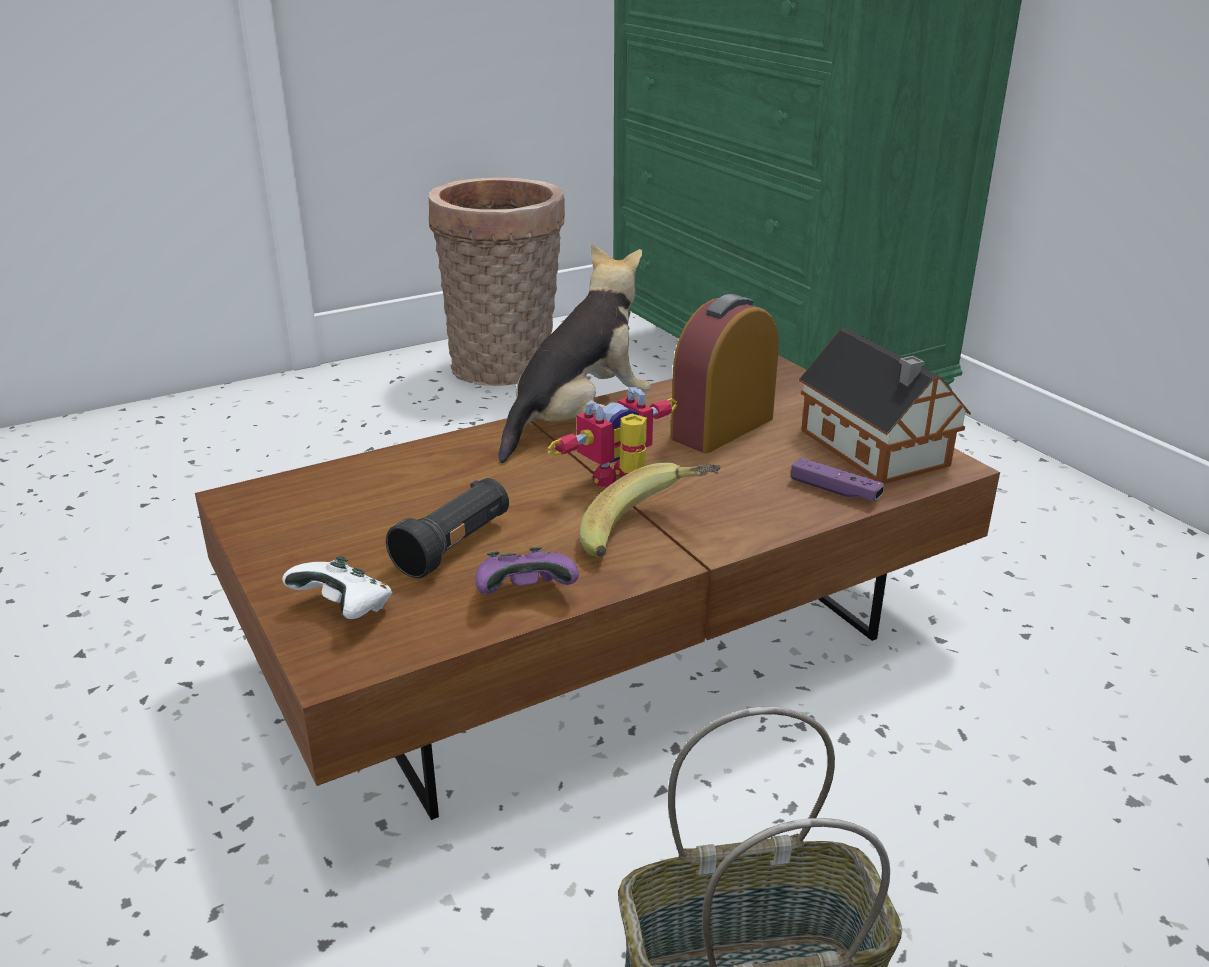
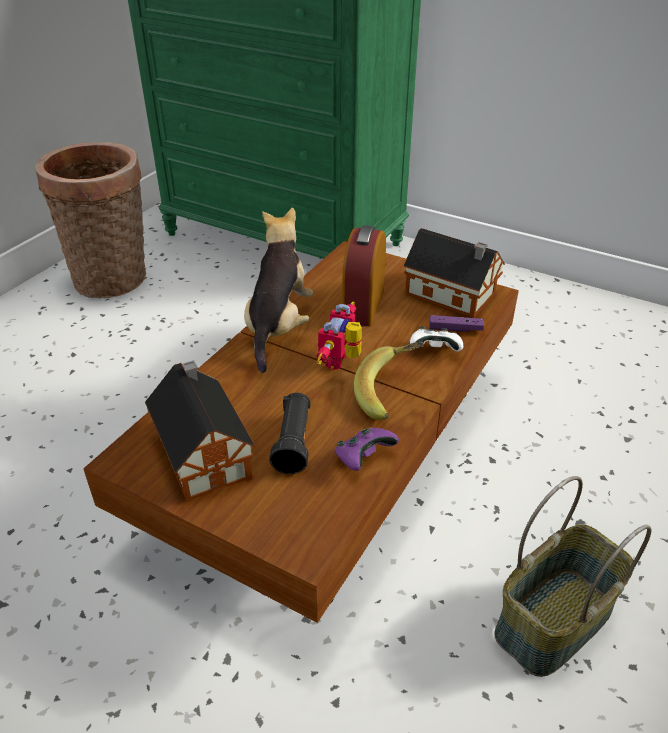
camera: 30 degrees left, 10 degrees up
(336, 520) = (203, 452): none -> toy house
(345, 610) = (274, 512): white game controller -> white game controller (435, 350)

